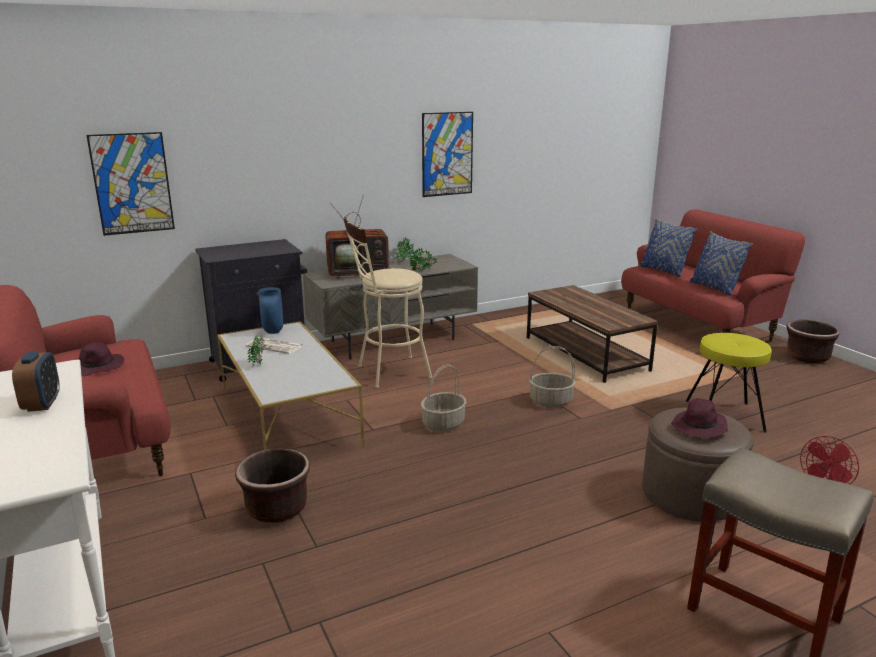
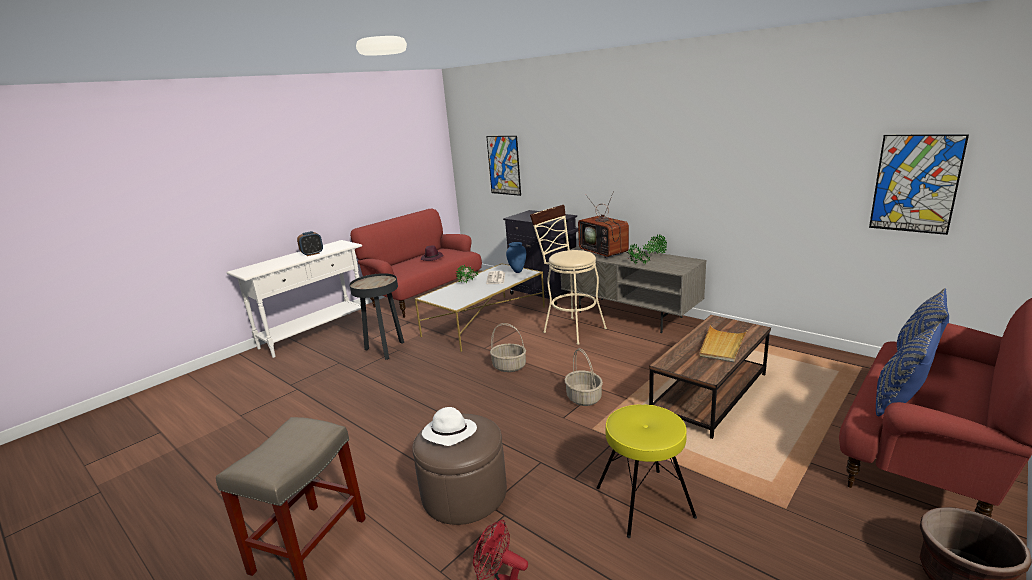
camera: 70 degrees right, 0 degrees up
(277, 508) = (385, 350): brown planter -> black side table
(447, 154) = (709, 166): picture -> picture (915, 184)
(593, 303) = (722, 346): none -> beige tray
(699, 428) = (448, 433): purple hat -> white hat

